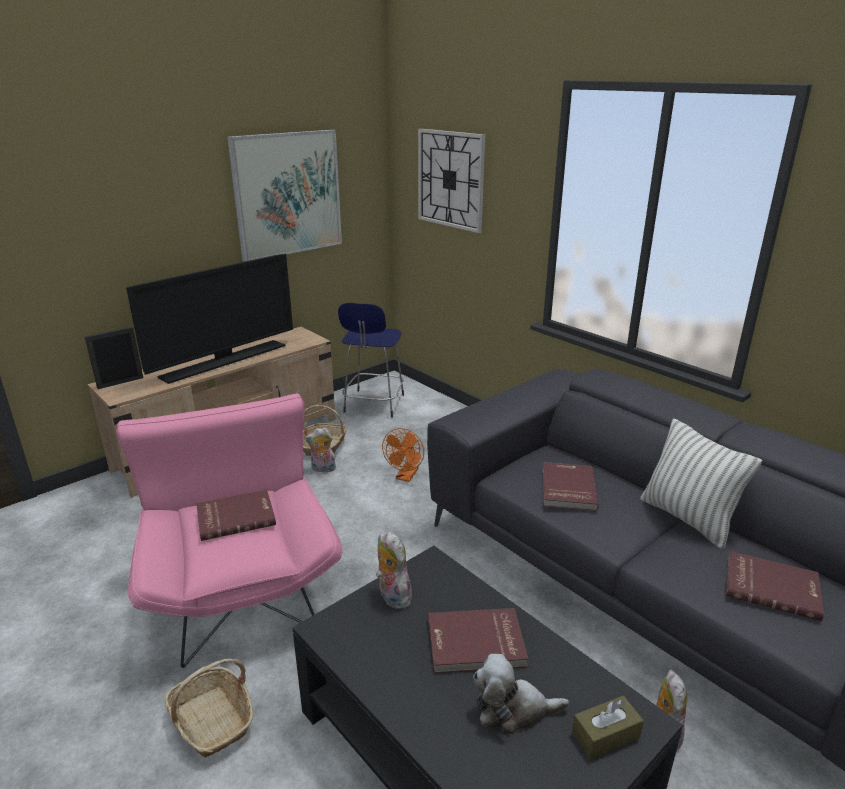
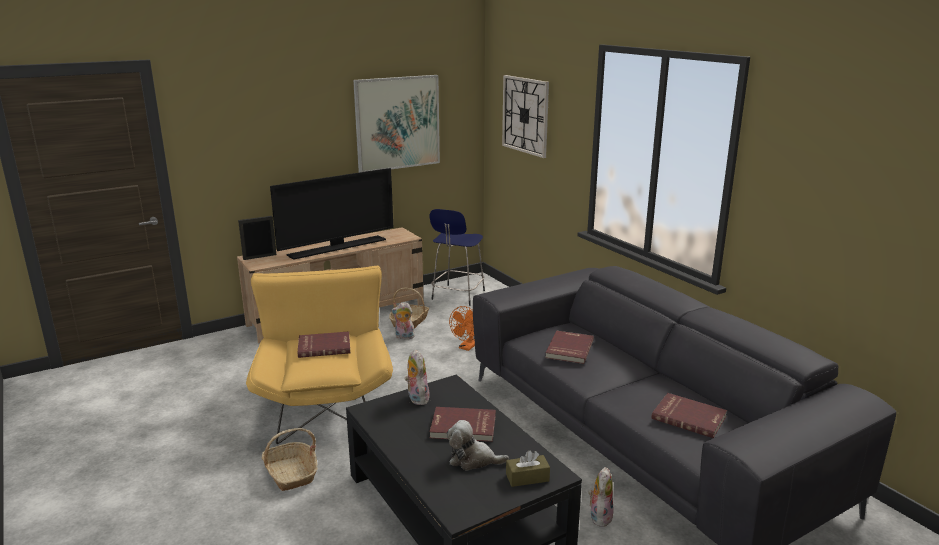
camera: 10 degrees right, 5 degrees down
(240, 581) = (326, 400): pink armchair -> yellow armchair
(687, 518) = (652, 375): pillow -> none

